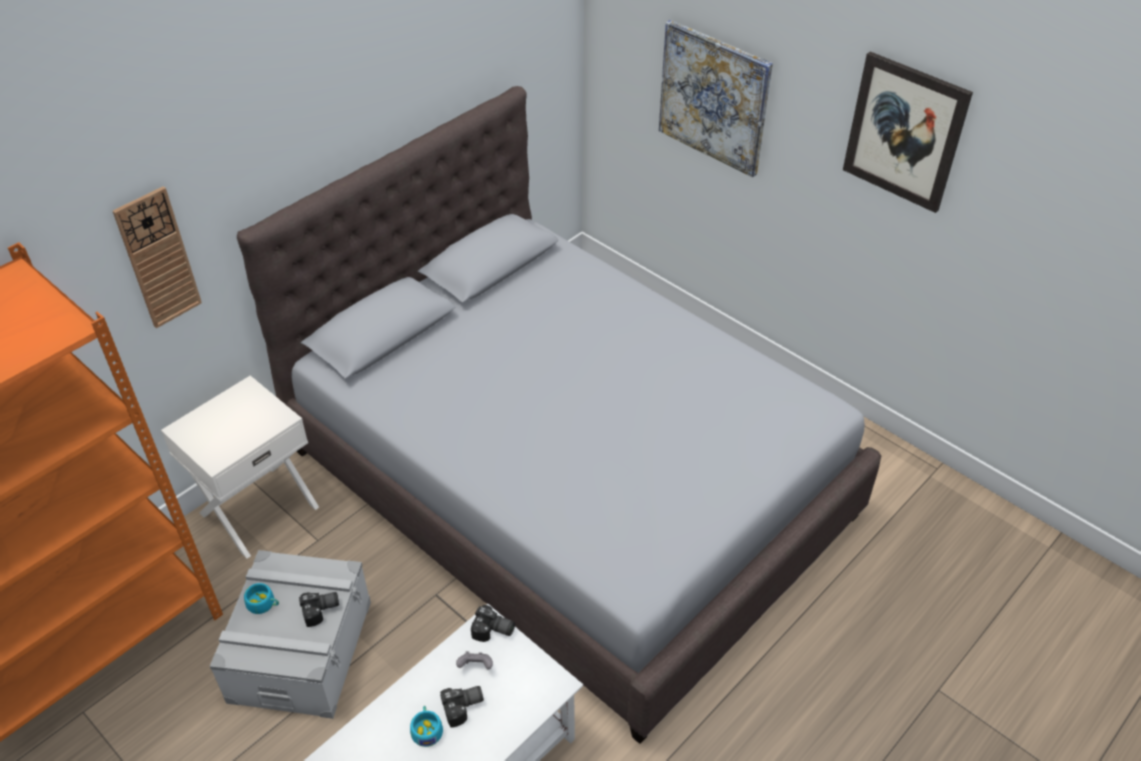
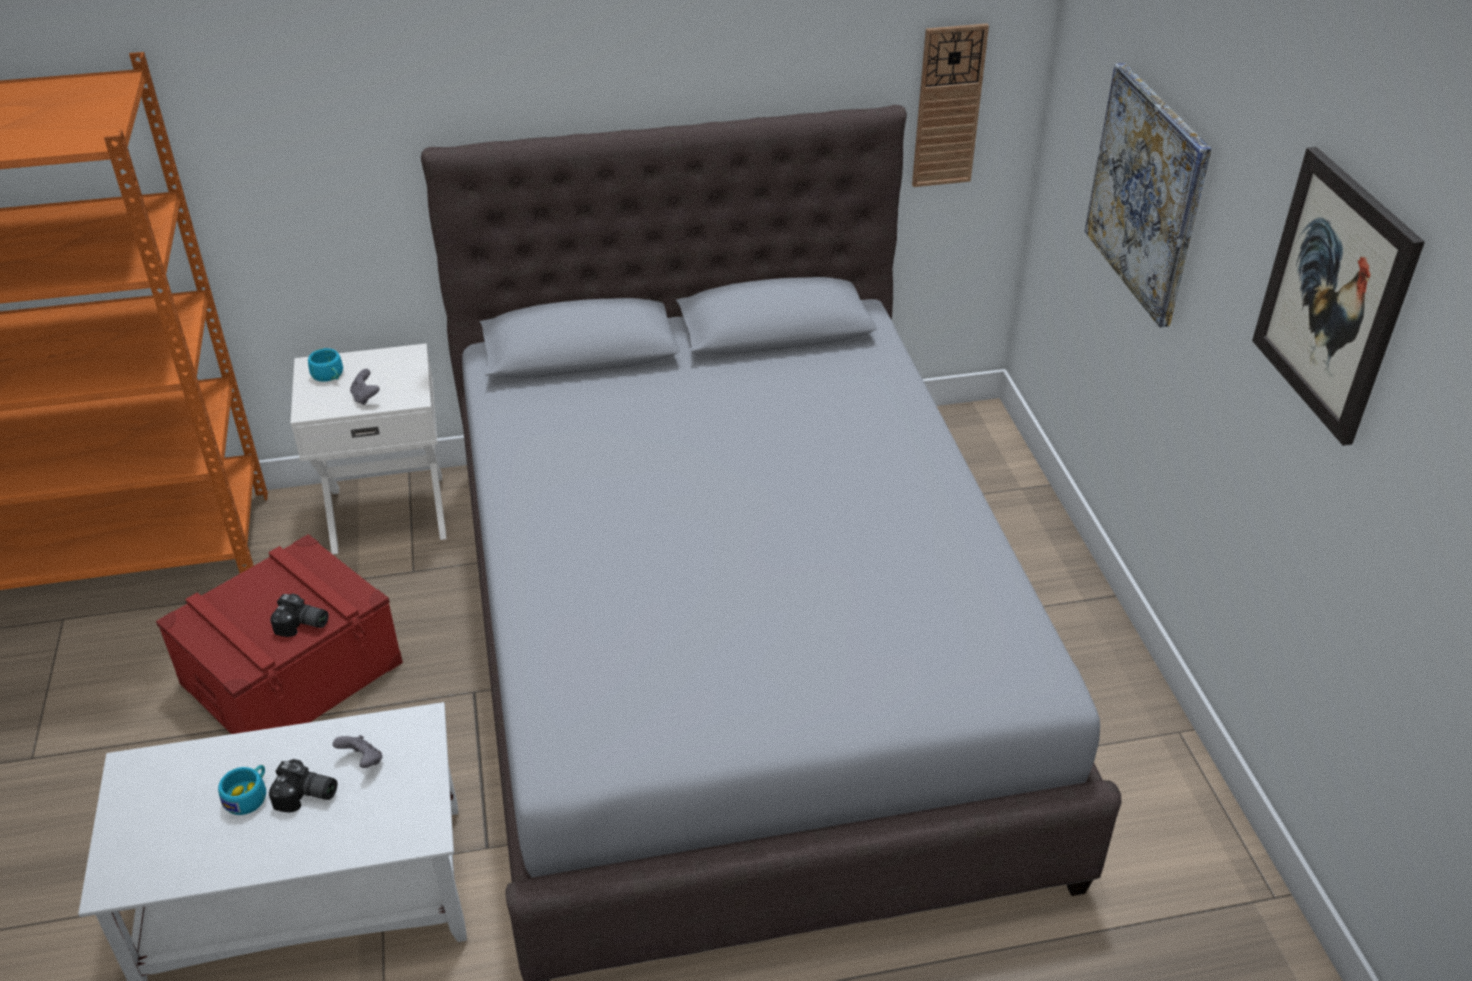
camera: 35 degrees right, 5 degrees down
(158, 258) = (323, 143): wall clock -> wall clock (948, 106)
(248, 433) = (365, 397): none -> grey game controller
(264, 604) = (259, 589): turquoise cup -> turquoise cup (329, 375)
(300, 650) = (292, 672): grey storage box -> red storage box
(493, 631) = (418, 734): camera -> none

